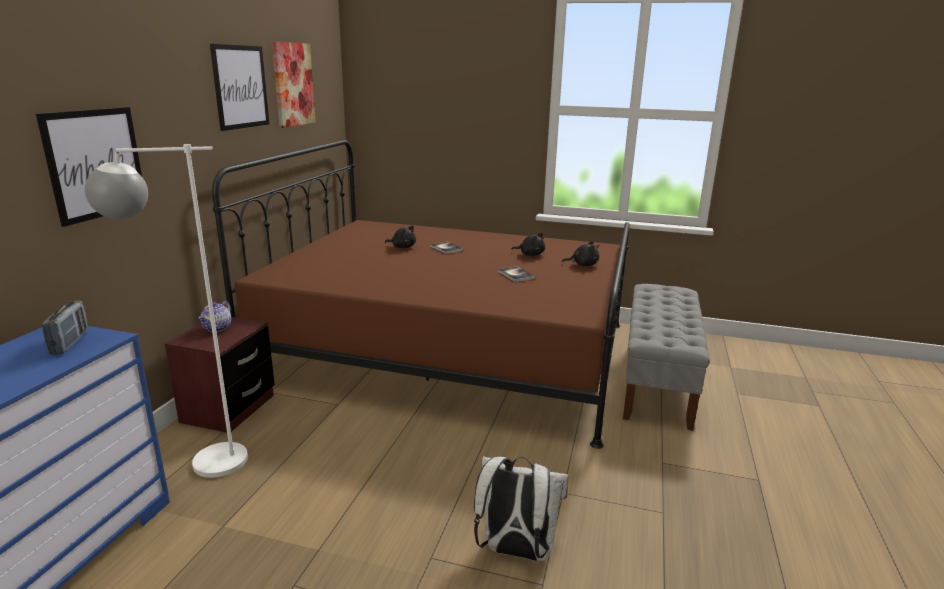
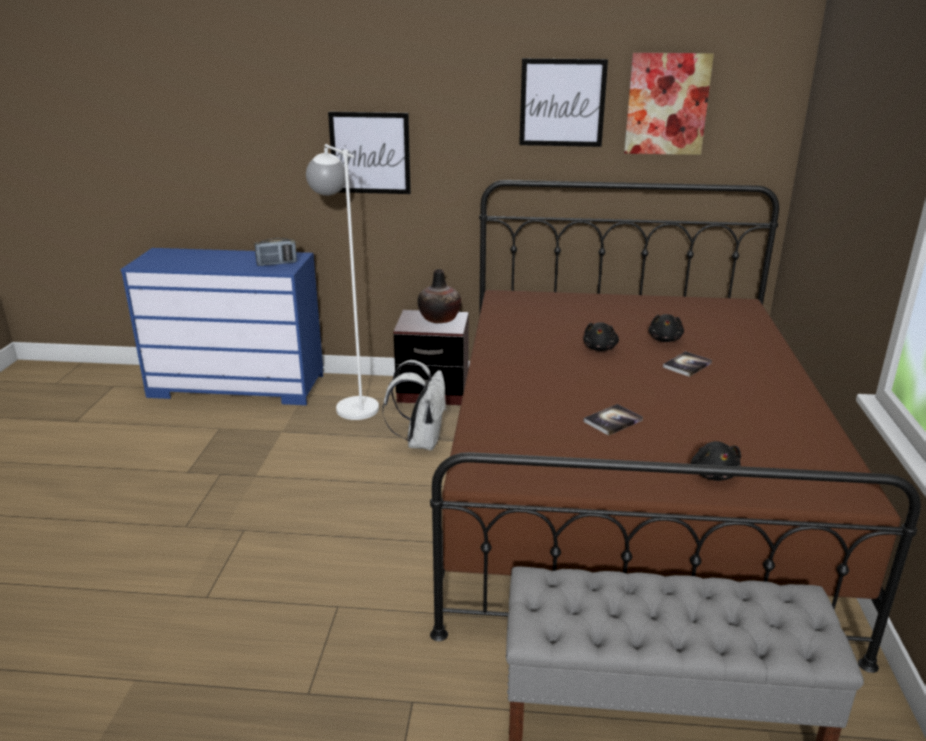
camera: 80 degrees right, 5 degrees up
(217, 328) = (439, 319): teapot -> vase
(515, 551) = (249, 577): white backpack -> white backpack (421, 441)
(530, 254) = (724, 426): black plush toy -> black plush toy (600, 348)

